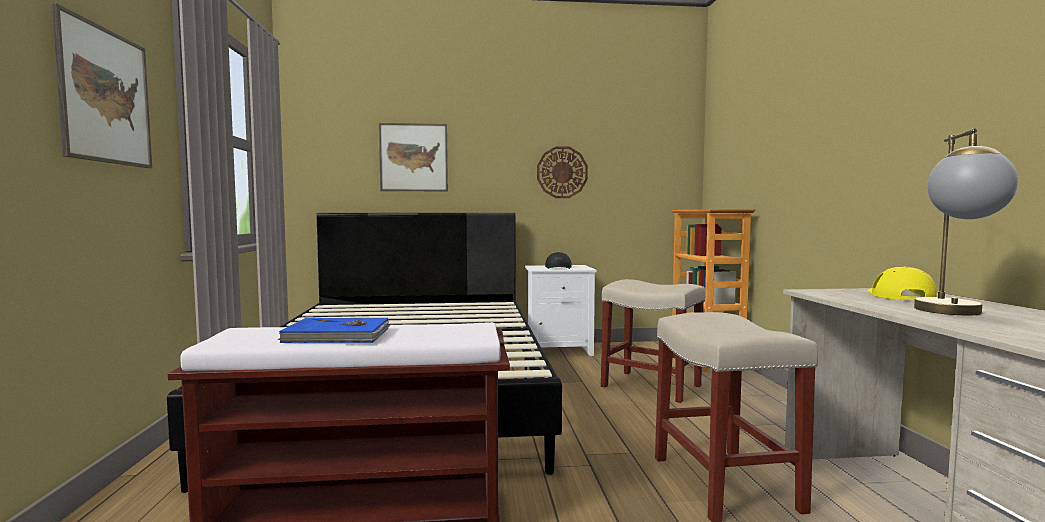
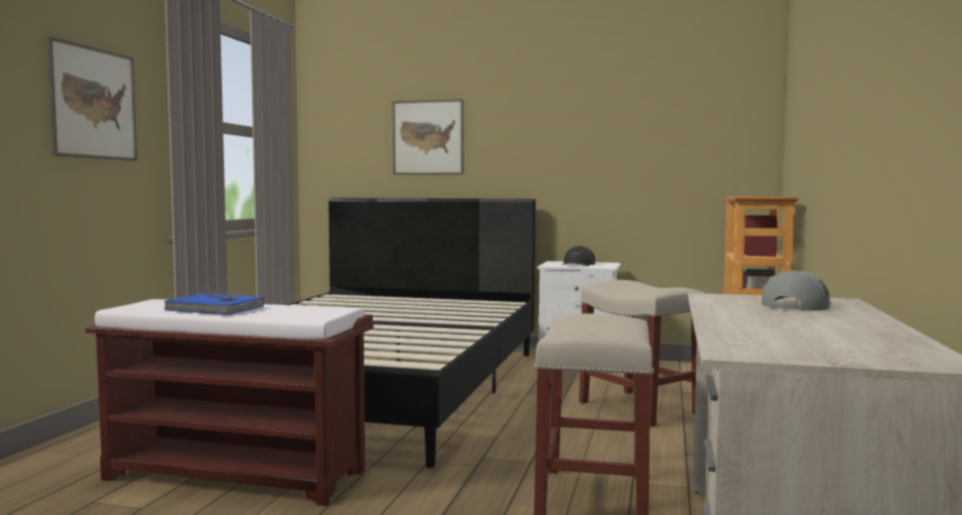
camera: 20 degrees right, 0 degrees up
(562, 172) = (594, 151): wall clock -> none
(899, 295) = (798, 304): yellow cap -> grey cap
(955, 314) = (772, 322): table lamp -> none

